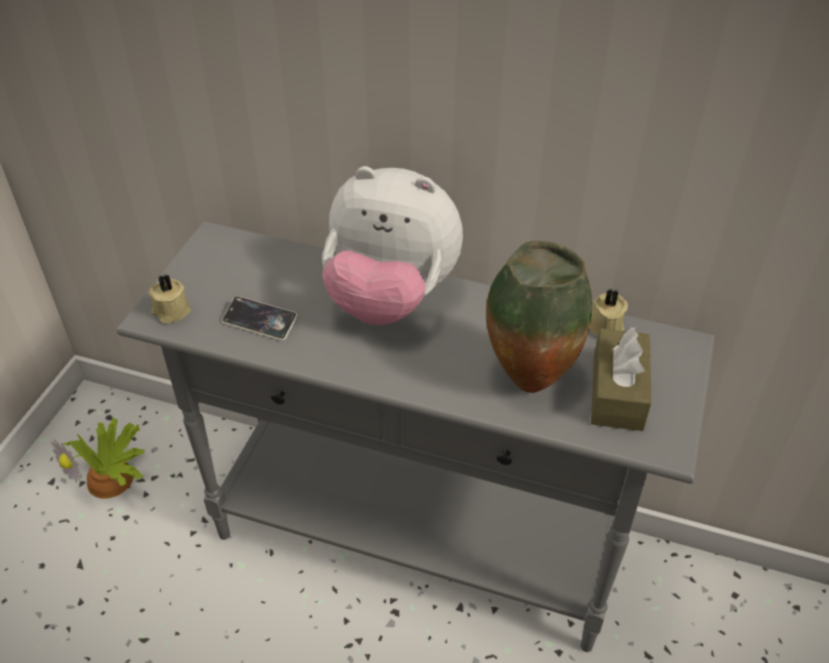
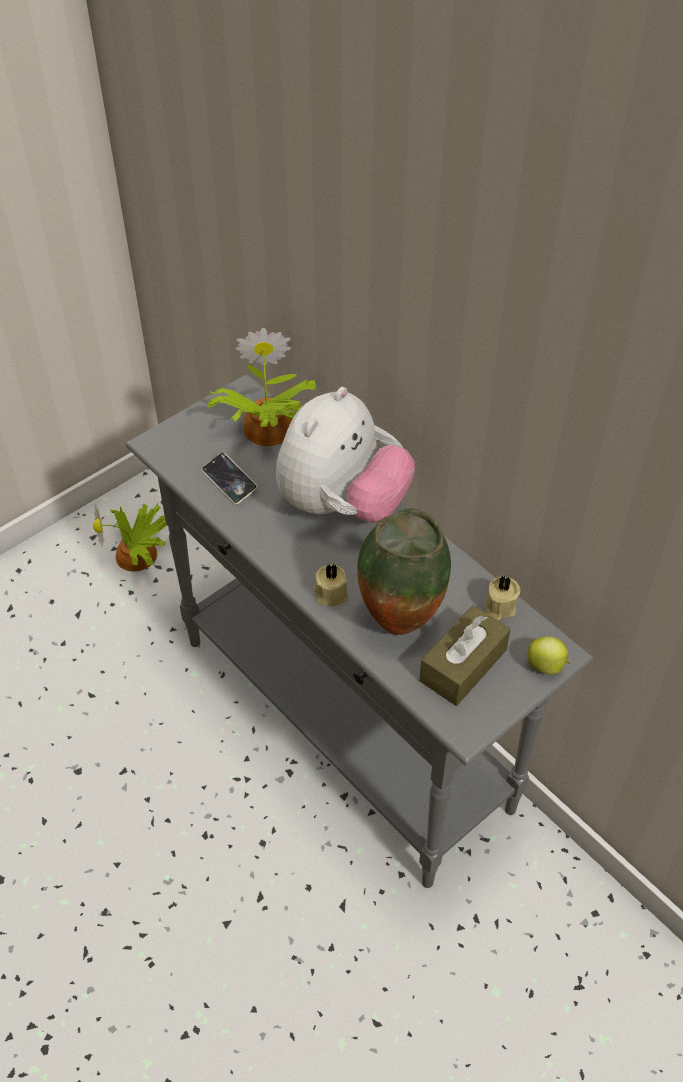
camera: 30 degrees right, 5 degrees up
(171, 311) = (171, 444): beige candle -> beige candle (330, 593)
(262, 261) = (266, 429): none -> potted plant
(390, 299) = (342, 505): plush toy -> plush toy turned 105 degrees counterclockwise
(687, 359) = (546, 666): none -> apple

